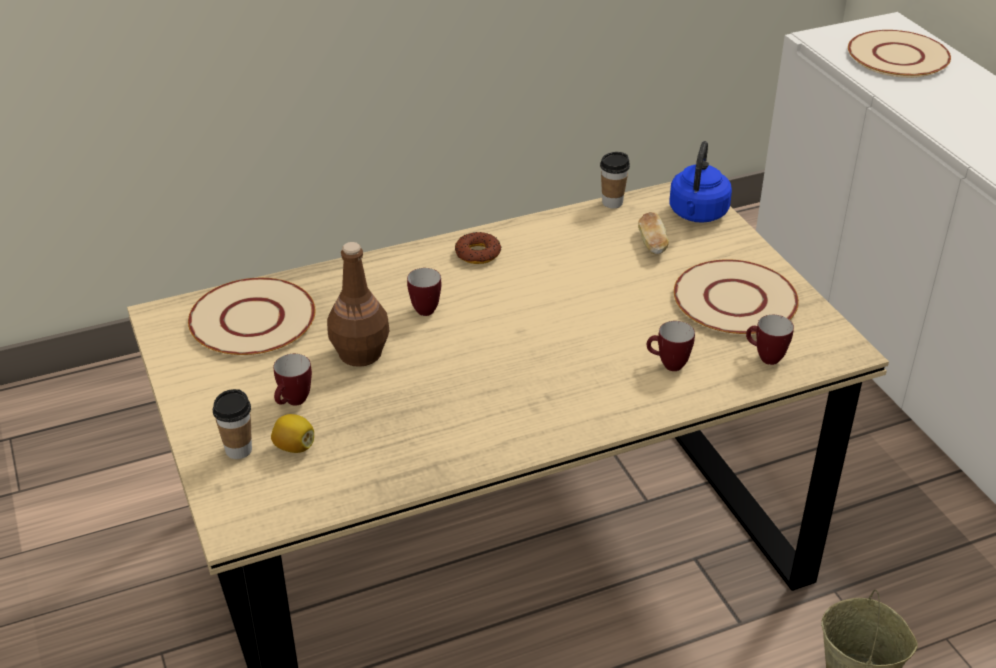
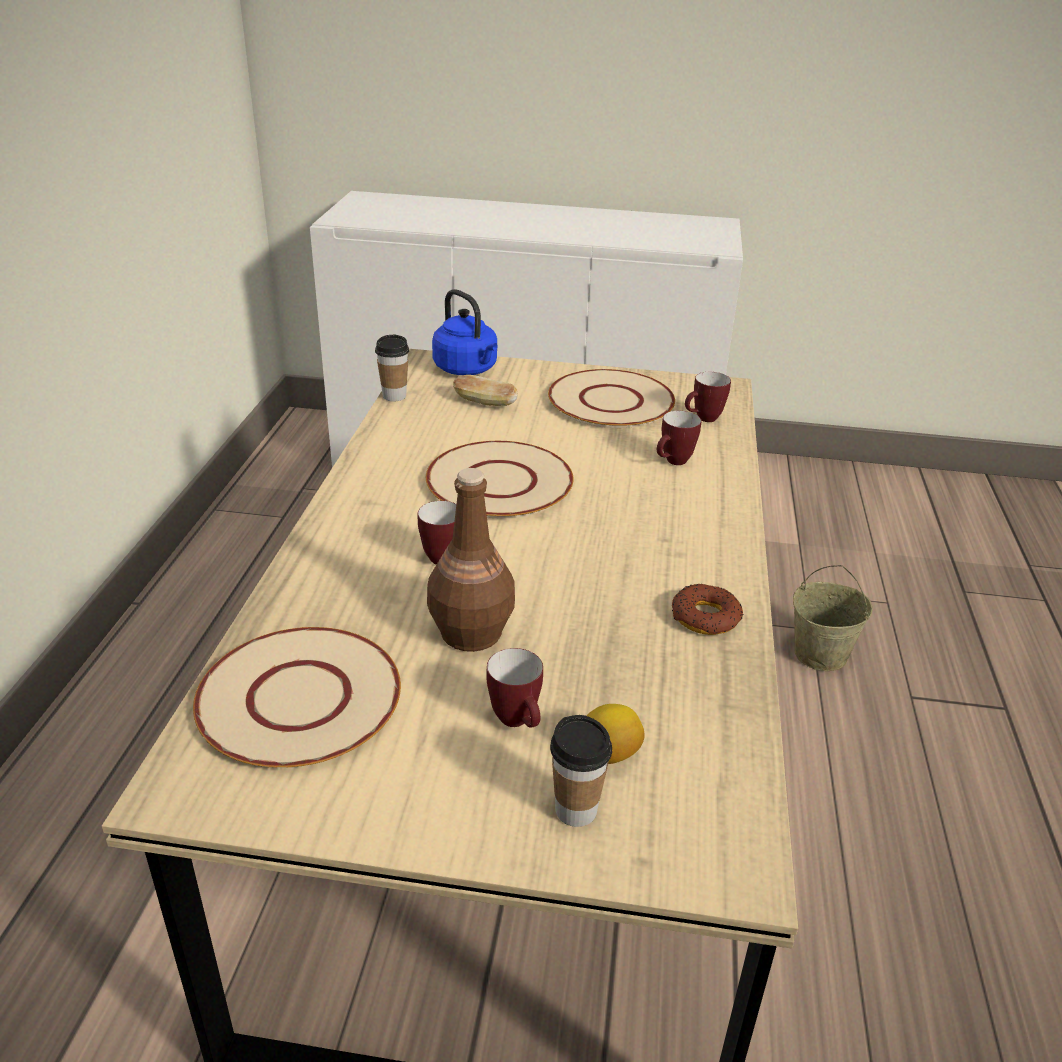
camera: 60 degrees left, 5 degrees down
(477, 253) = (378, 491): donut -> donut (705, 617)
(898, 56) = (413, 211): beige plate -> beige plate (499, 481)

